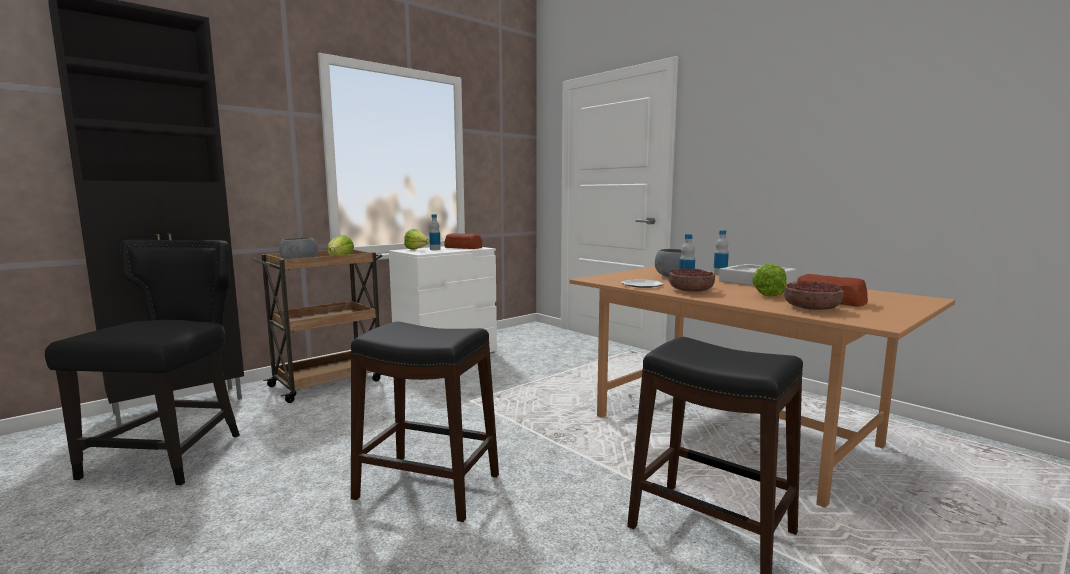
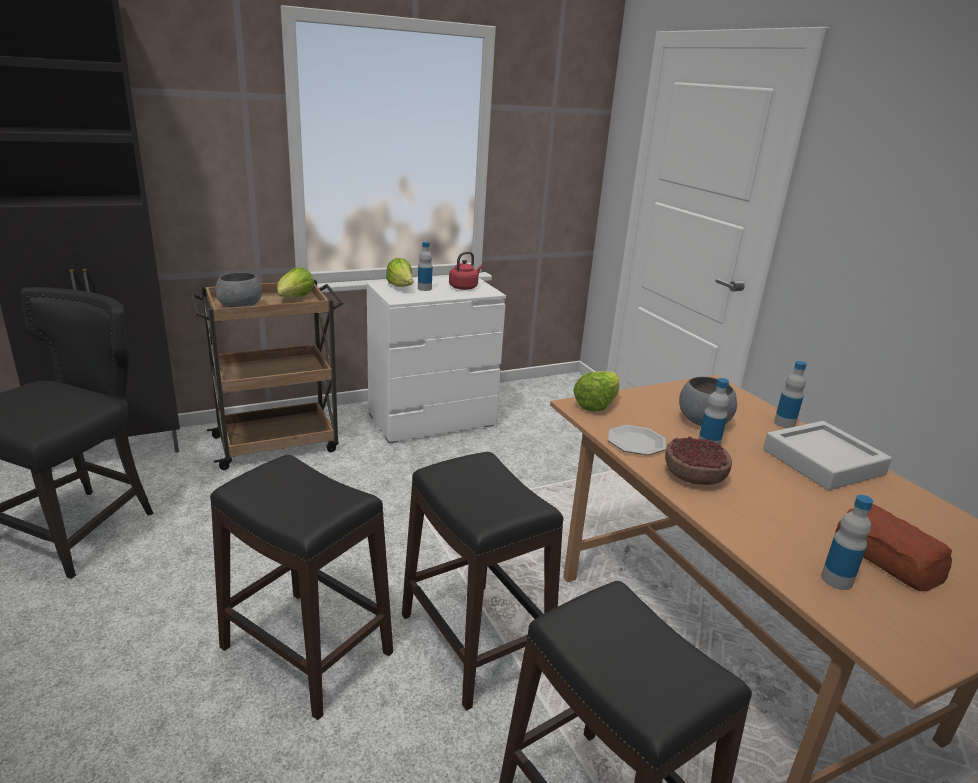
camera: 15 degrees right, 15 degrees up
(463, 247) = (464, 287): bread -> red kettle
(556, 458) = (474, 642): none -> black stool
(767, 294) = (805, 511): lettuce -> lettuce (596, 405)
(812, 308) = (836, 580): bowl -> bottle

